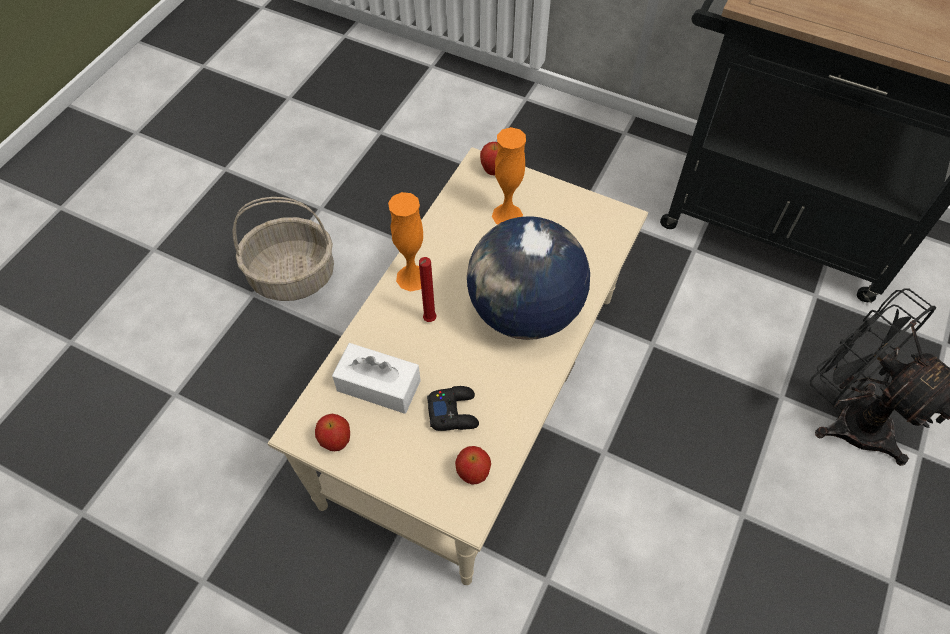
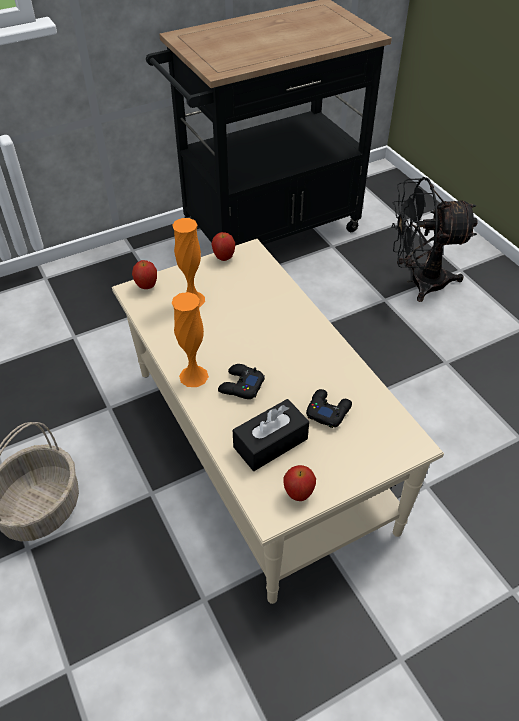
camera: 55 degrees left, 10 degrees down
(378, 385) = (270, 443): white tissue box -> black tissue box
(429, 321) = (240, 386): red candle -> black game controller
(473, 474) = (385, 425): apple -> apple (224, 258)
(523, 311) = (278, 333): globe -> none

